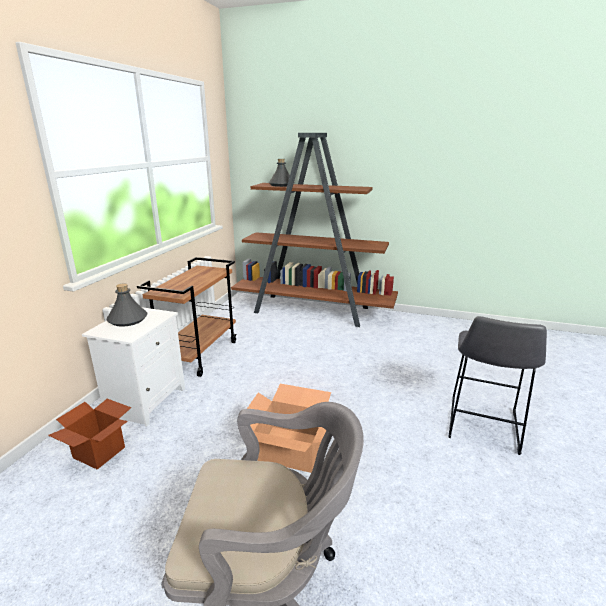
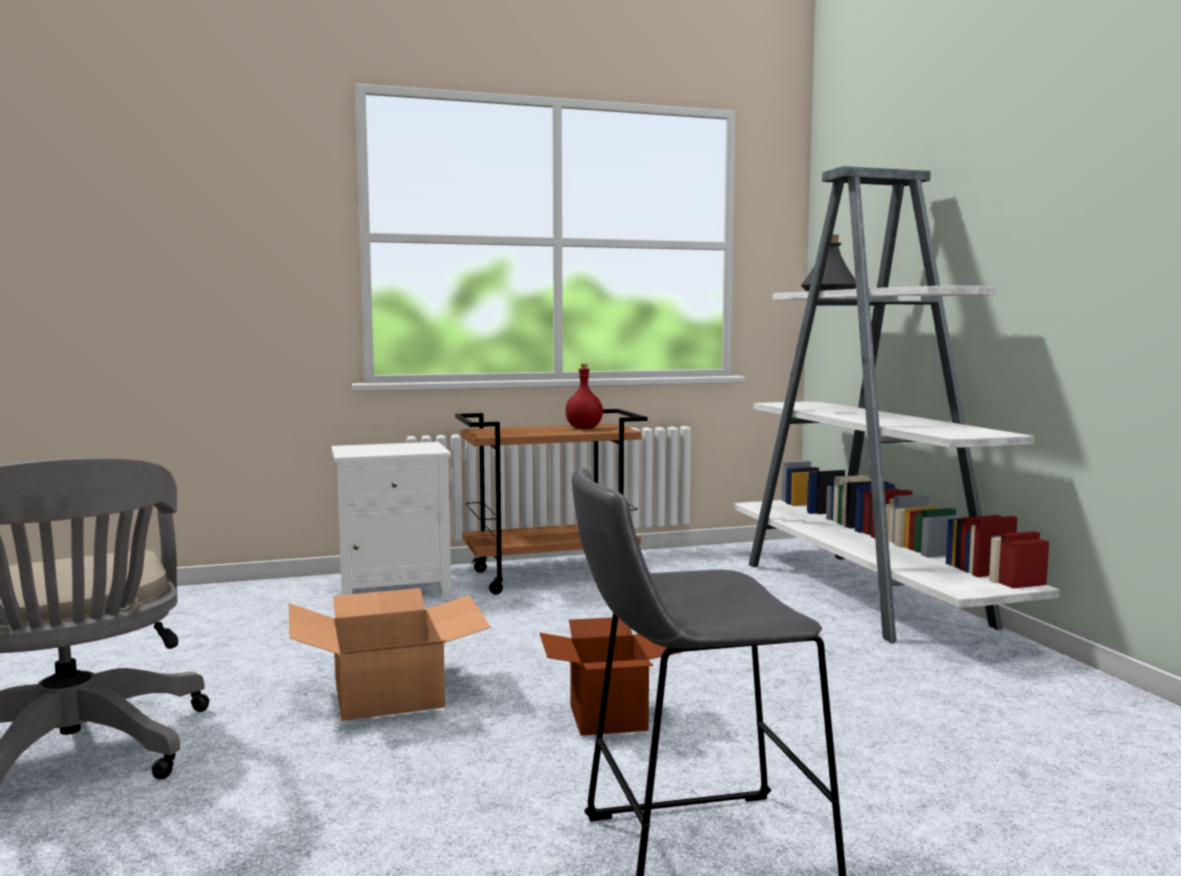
camera: 55 degrees right, 15 degrees down
(99, 452) = (269, 604): cardboard box -> cardboard box (607, 718)
(128, 320) = (393, 447): grey bottle -> none
(200, 273) = (584, 428): none -> red bottle
(313, 310) = (864, 595): brown bookcase -> white bookcase

